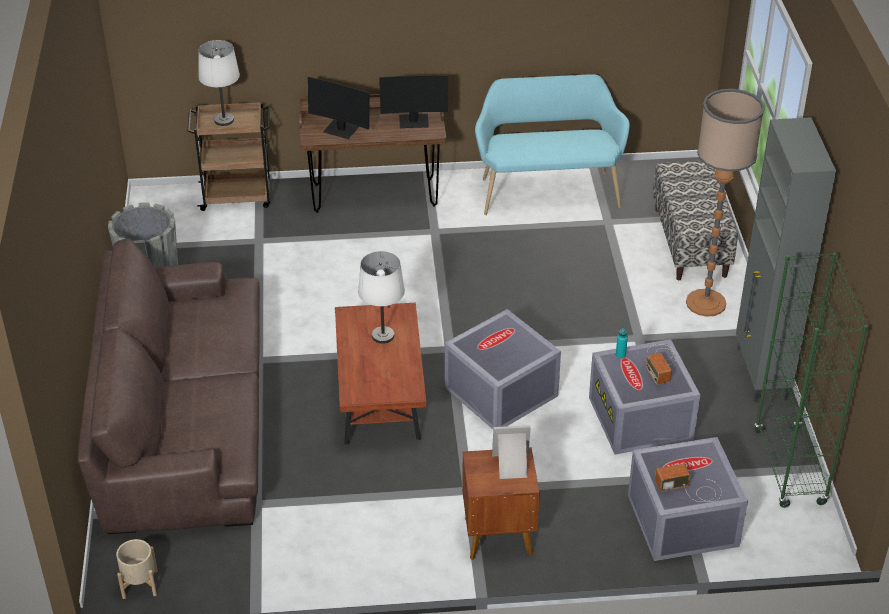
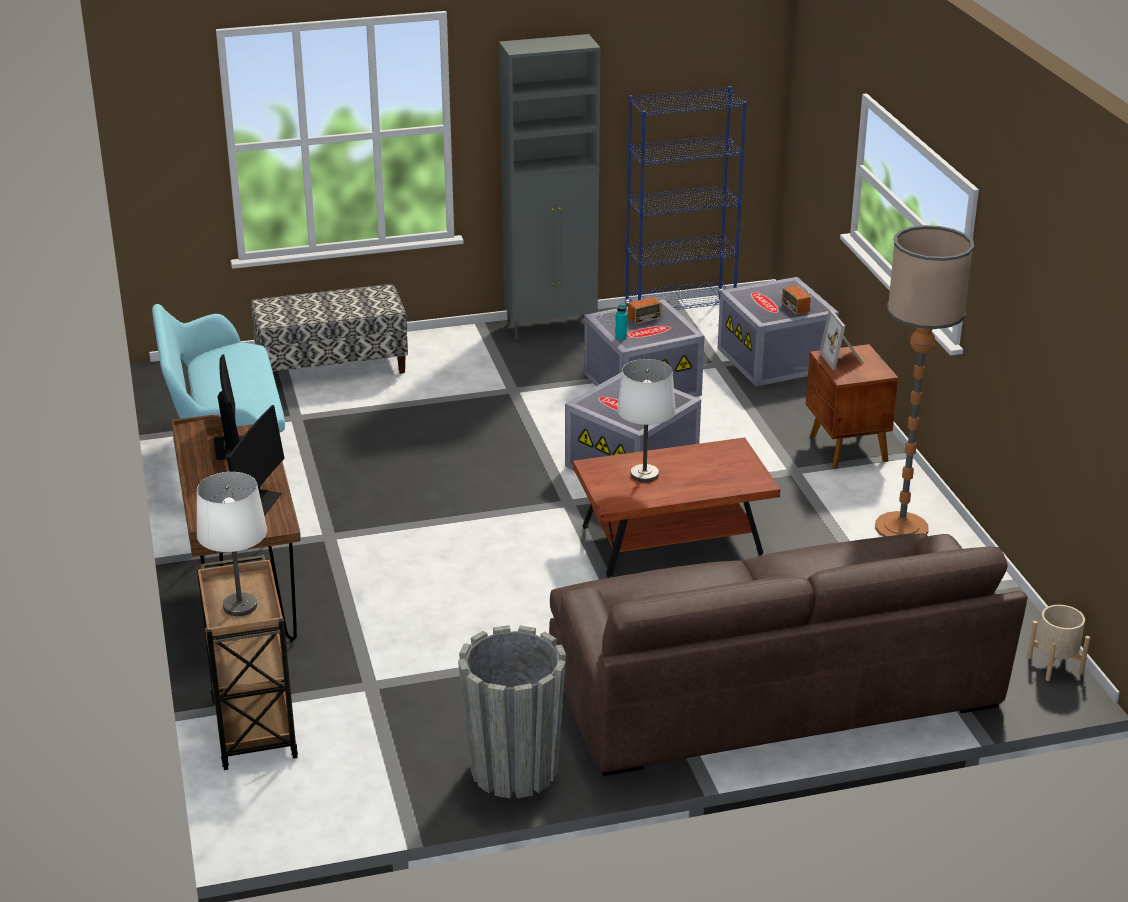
camera: 100 degrees left, 10 degrees down
(706, 303) = (442, 356): floor lamp -> floor lamp (901, 528)
(789, 467) = (680, 313): green bookcase -> blue bookcase

